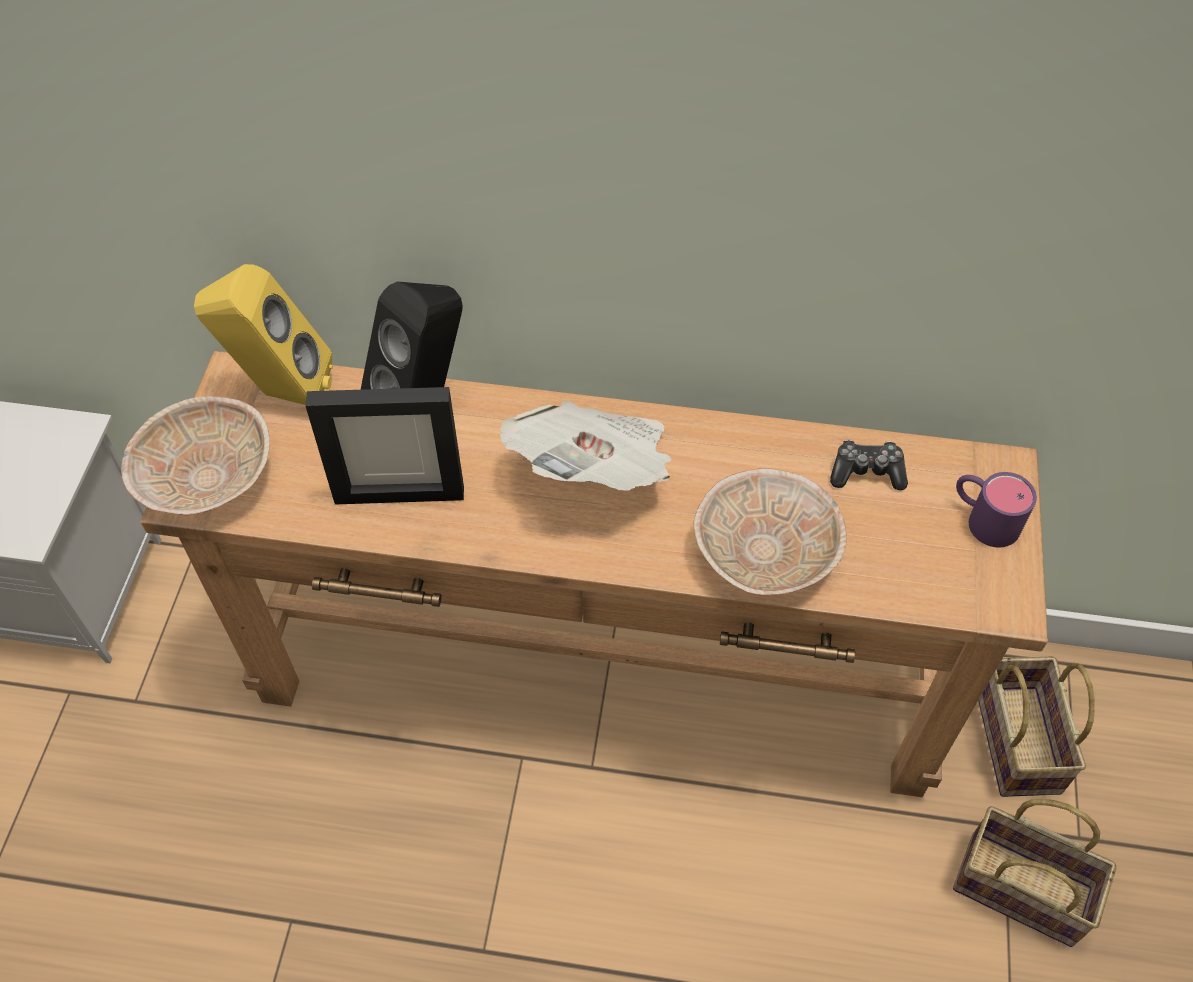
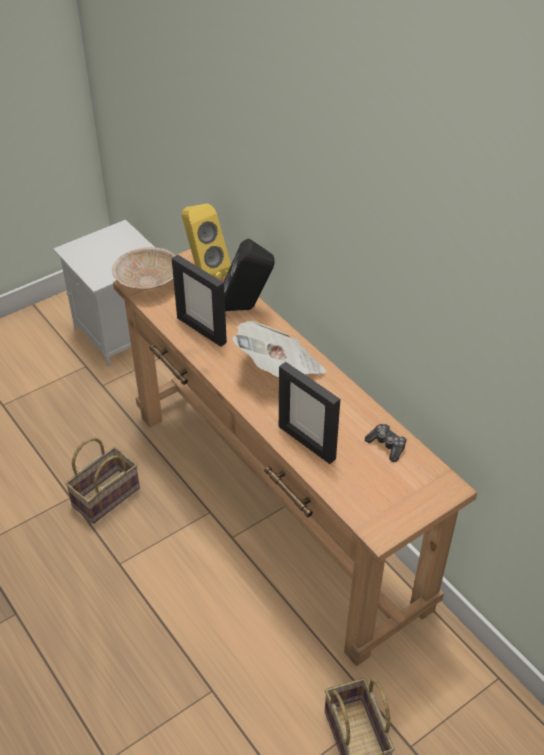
camera: 45 degrees right, 10 degrees down
(766, 550) = (307, 441): beige bowl -> picture frame
(983, 518) = (413, 497): purple mug -> none
(1014, 739) = (430, 683): basket -> basket (106, 495)

